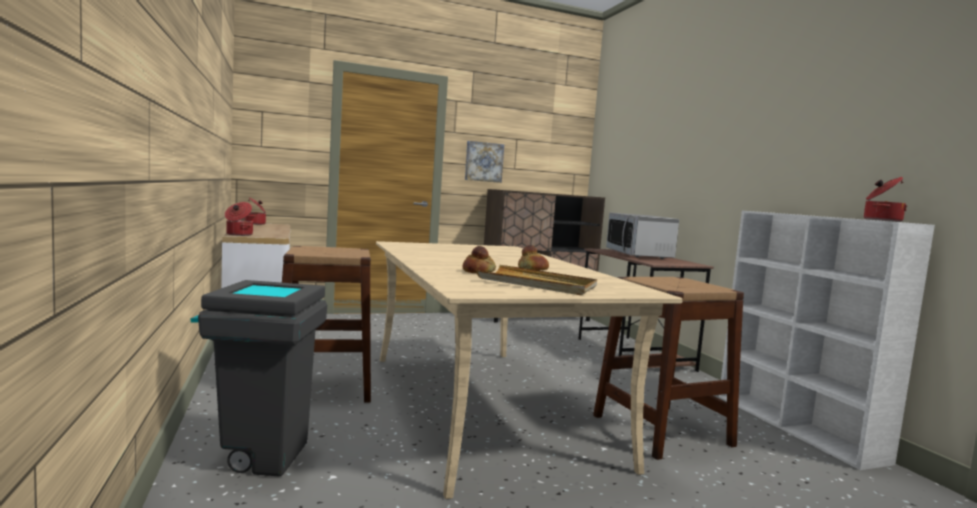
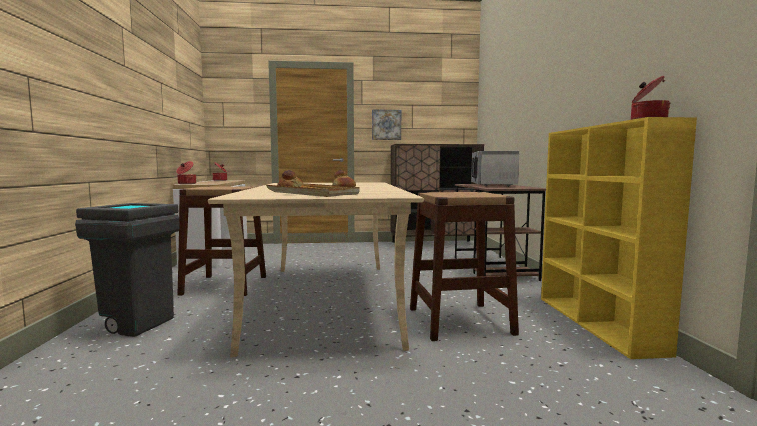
camera: 15 degrees right, 0 degrees up
(797, 427) = (597, 323): white bookcase -> yellow bookcase

